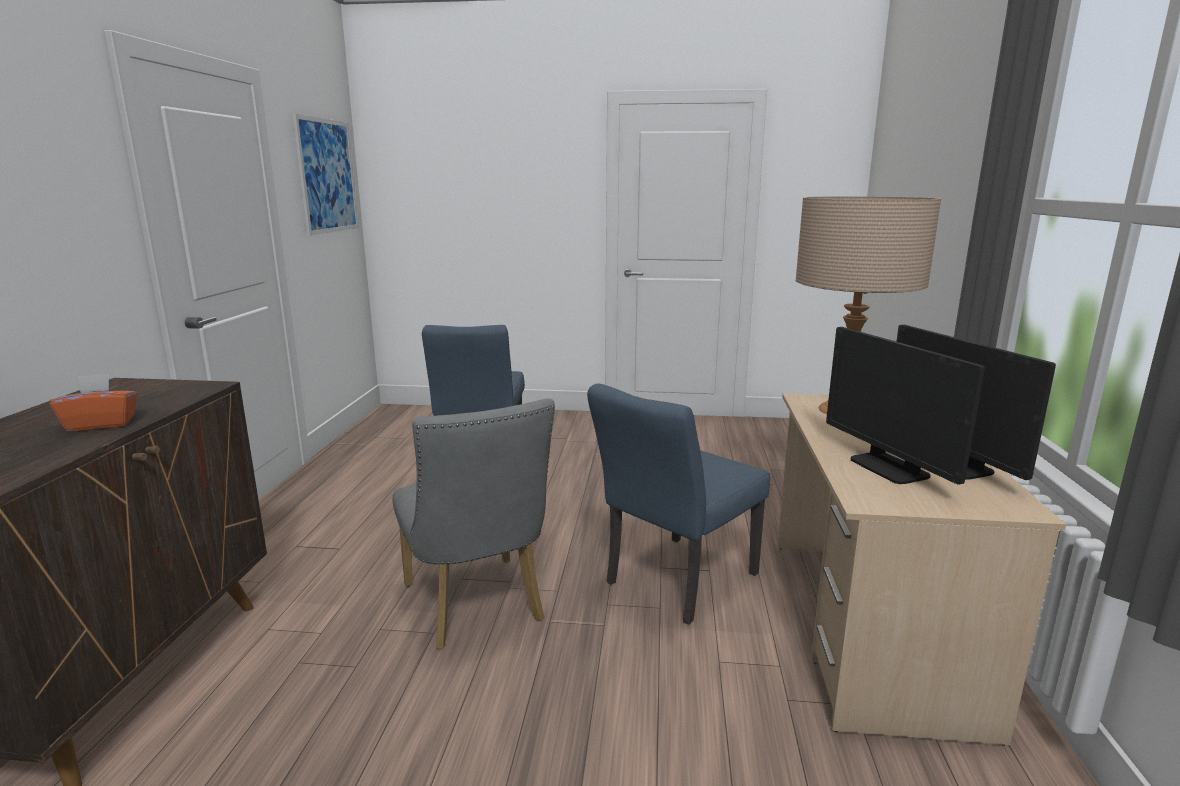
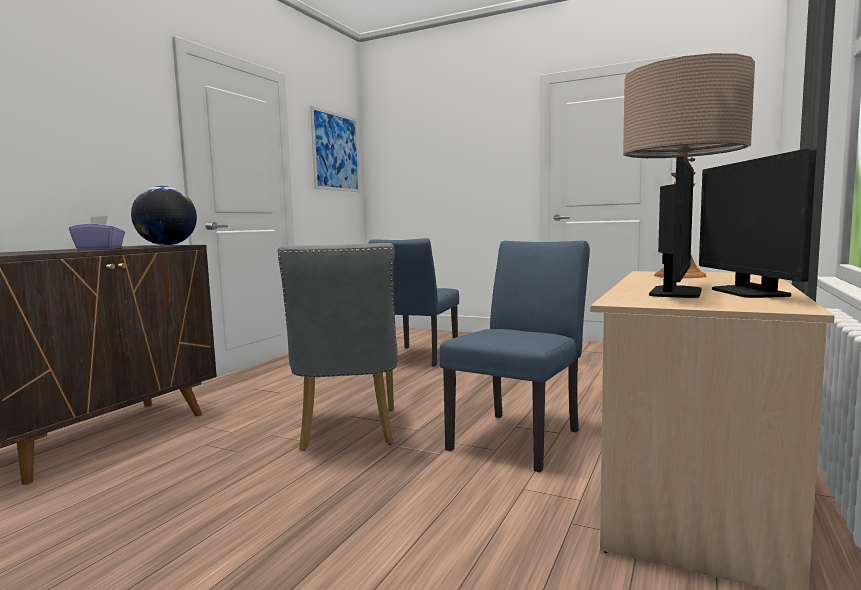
camera: 20 degrees right, 10 degrees down
(101, 424) = (99, 249): orange tissue box -> purple tissue box
(181, 390) = (167, 245): none -> globe
(674, 582) = (520, 436): blue chair -> blue chair turned 150 degrees clockwise
(889, 468) = (675, 292): monitor -> monitor turned 150 degrees counterclockwise

